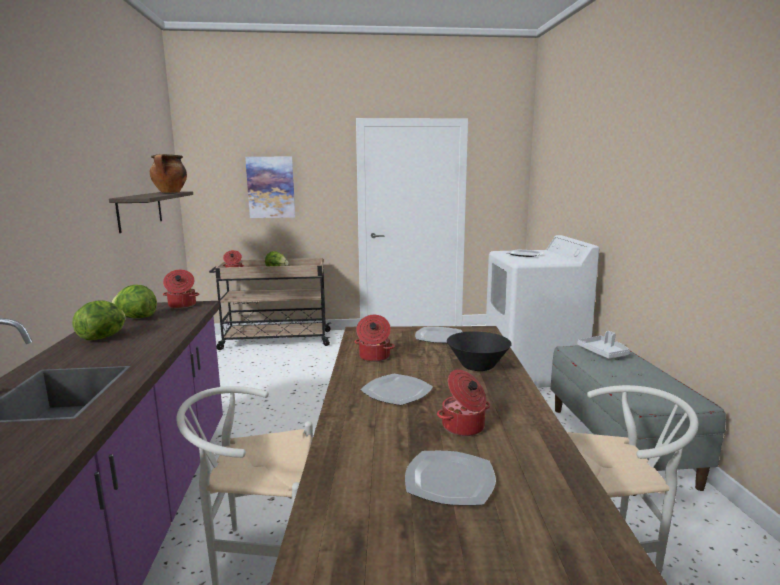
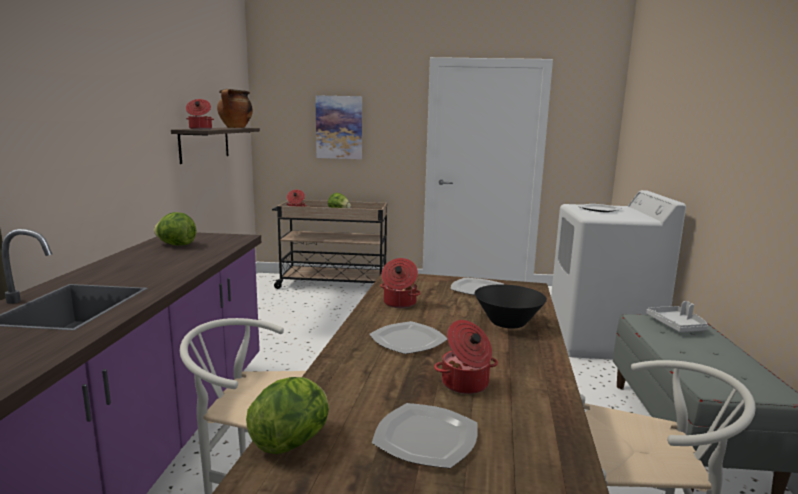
camera: 10 degrees right, 0 degrees up
(103, 337) = (138, 260): lettuce -> lettuce (292, 441)
(181, 305) = (223, 237): cooking pot -> cooking pot (200, 129)

